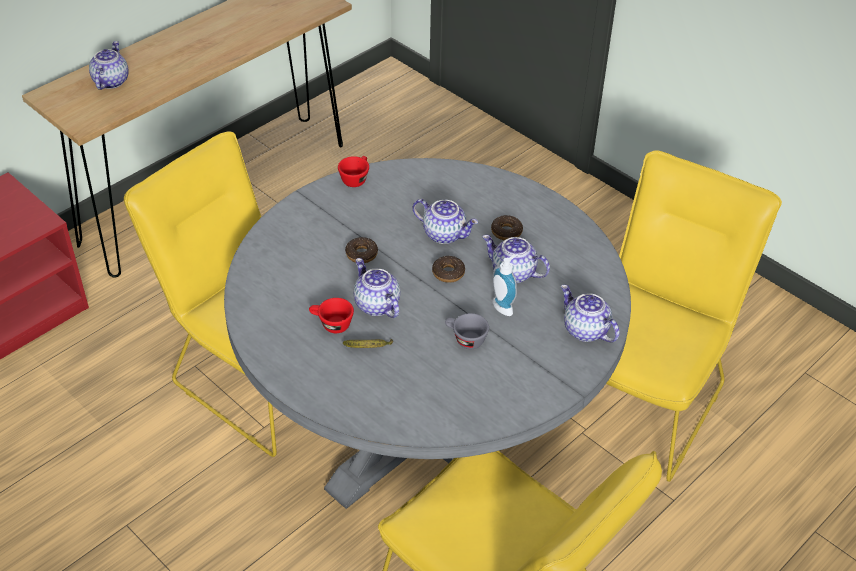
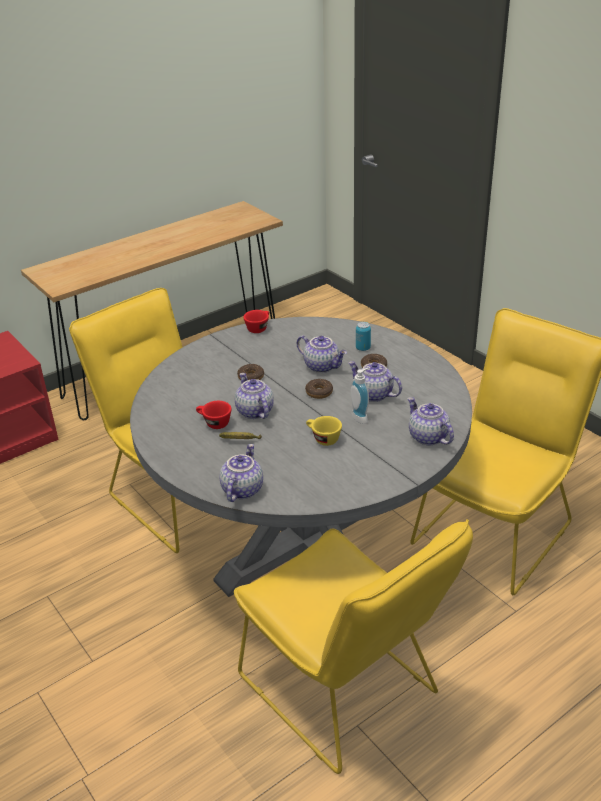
camera: 10 degrees right, 10 degrees down
(110, 81) = (88, 263): teapot -> teapot (241, 489)
(465, 339) = (322, 439): grey cup -> yellow cup
(489, 204) = (363, 348): none -> can

